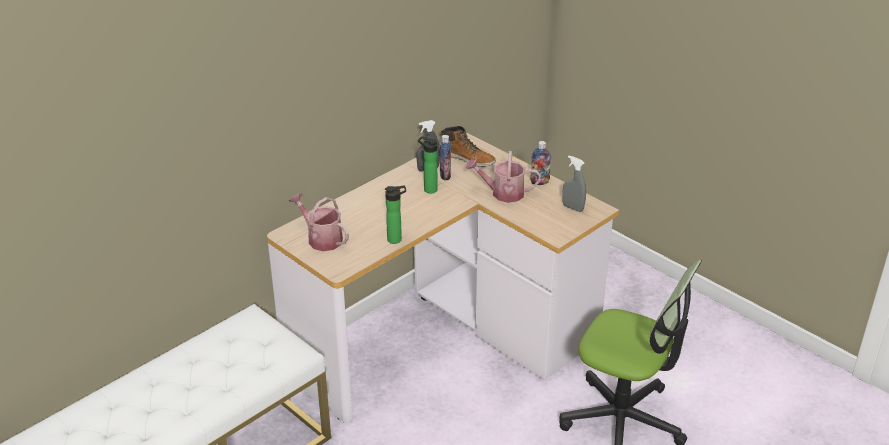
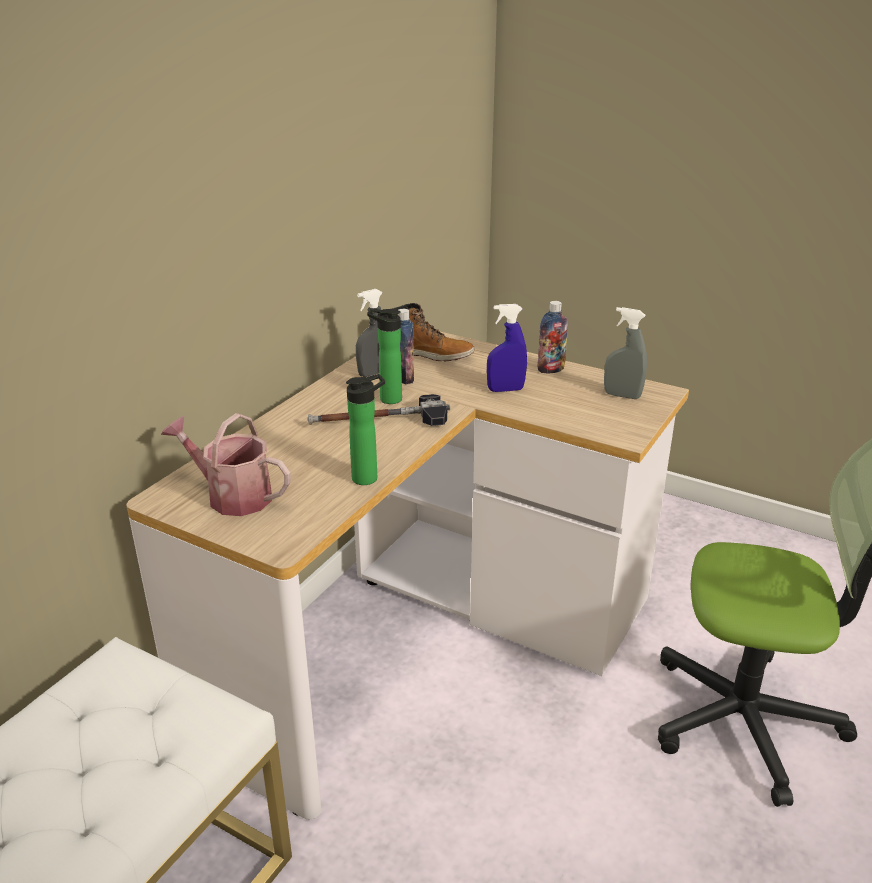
camera: 15 degrees left, 5 degrees down
(417, 204) = (379, 421): none -> hammer
(503, 193) = (505, 390): watering can -> blue spray bottle

